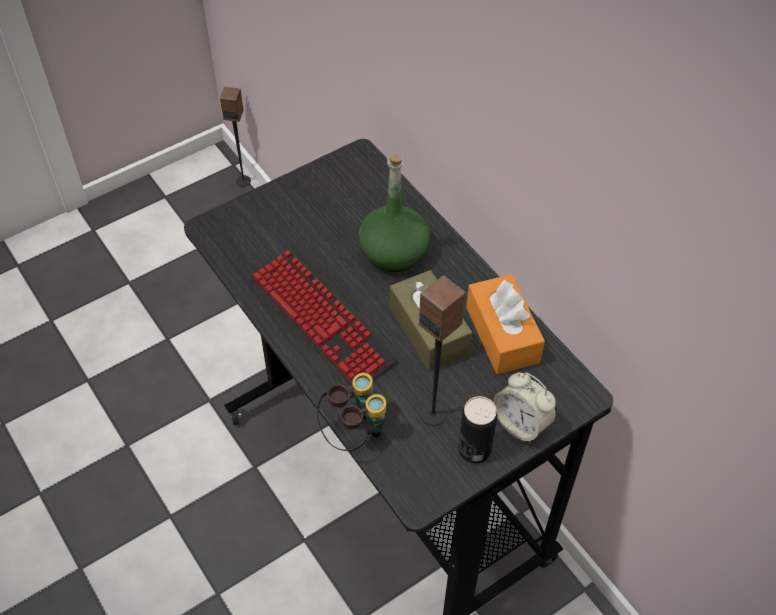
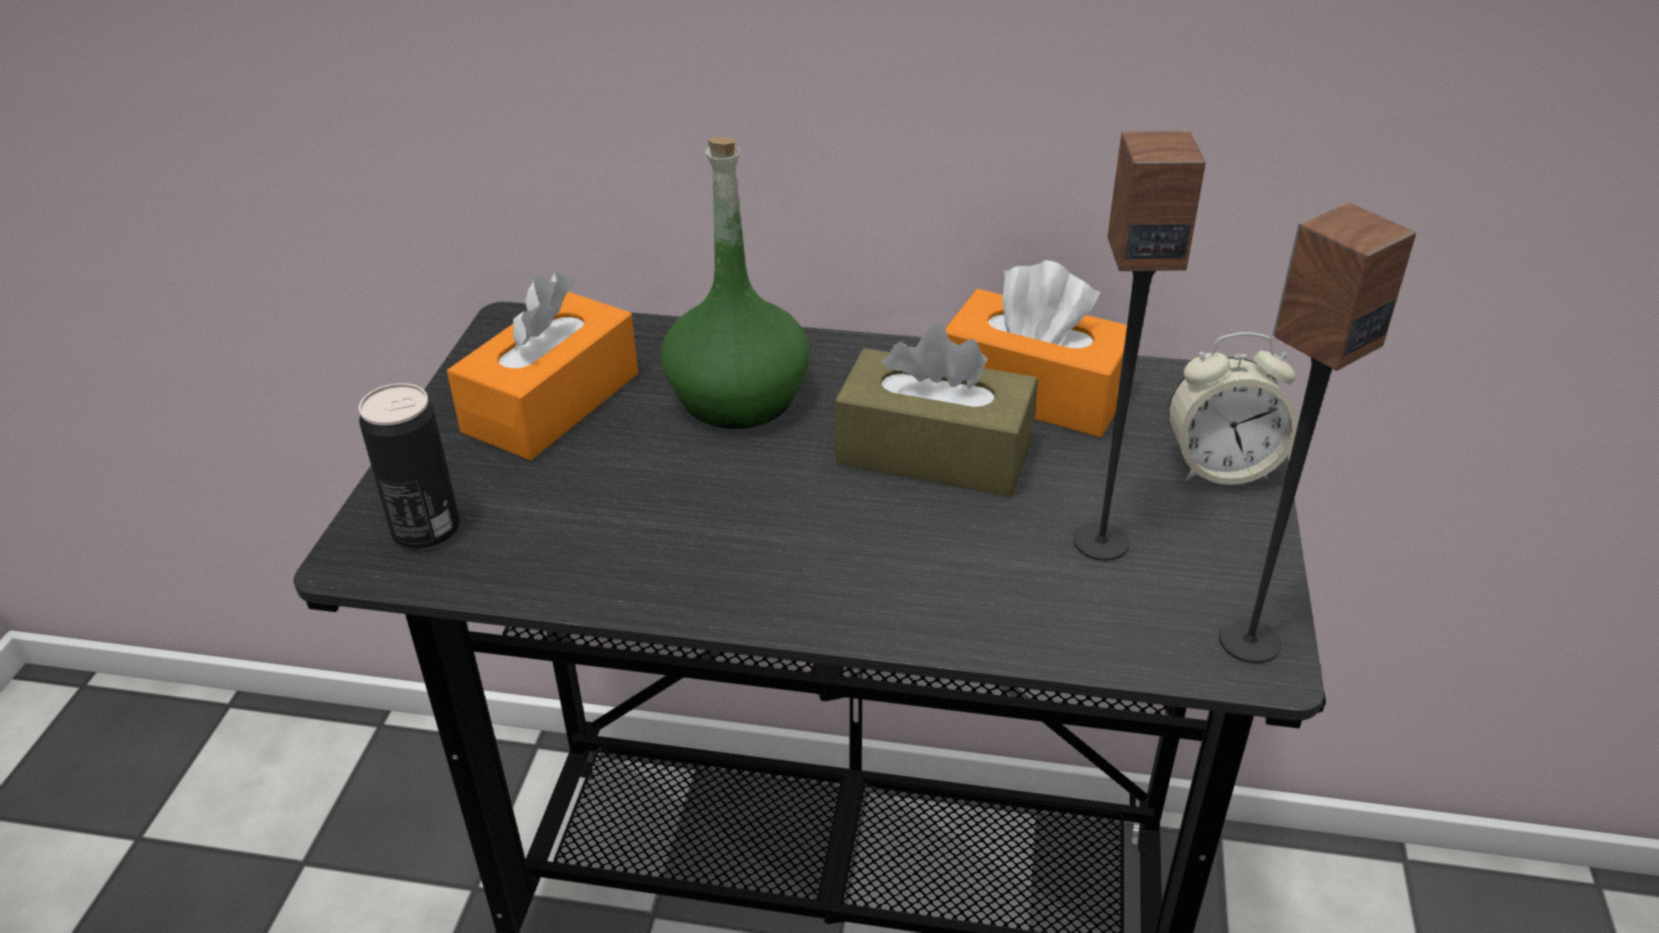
camera: 45 degrees left, 15 degrees down
(243, 180) = (126, 695): speaker -> speaker (1248, 640)
(321, 320) = (752, 548): keyboard -> none
(331, 205) = (552, 402): none -> orange tissue box
(354, 432) = (1034, 652): binoculars -> none
(474, 449) = (1220, 540): can -> can (426, 529)

